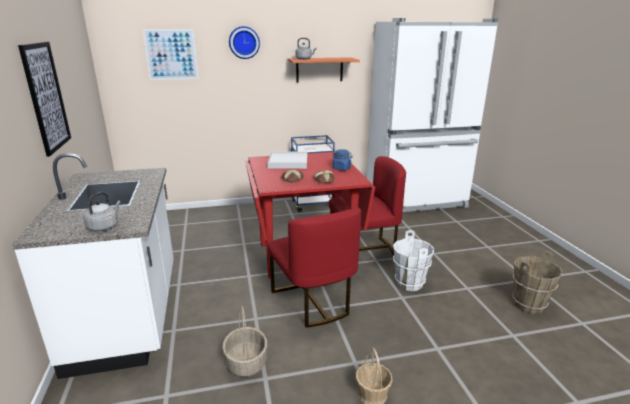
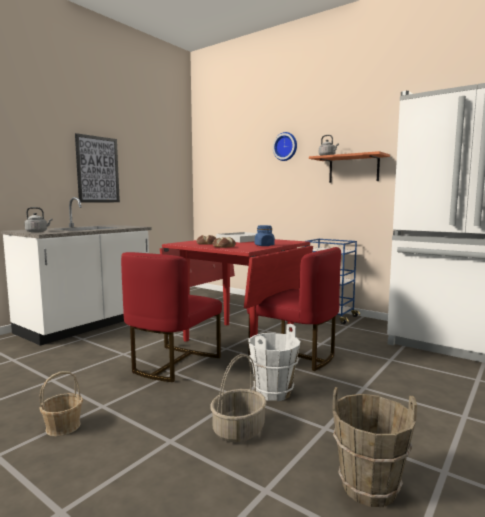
camera: 50 degrees right, 15 degrees down
(171, 54) = (234, 160): picture -> none
(246, 362) = (65, 368): basket -> basket (238, 430)

